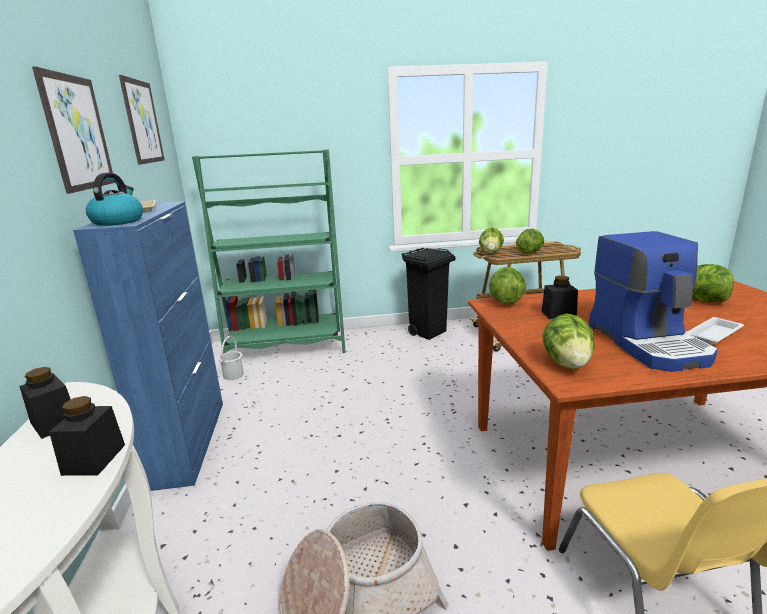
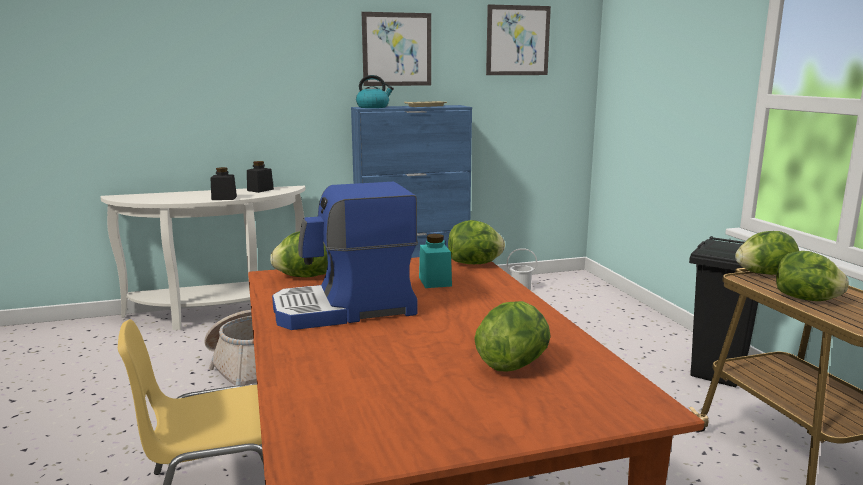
camera: 80 degrees right, 5 degrees down
(286, 346) = (597, 299): green bookcase -> none
(558, 314) = (435, 281): black jar -> turquoise jar
(714, 334) = (368, 345): white tray -> none

